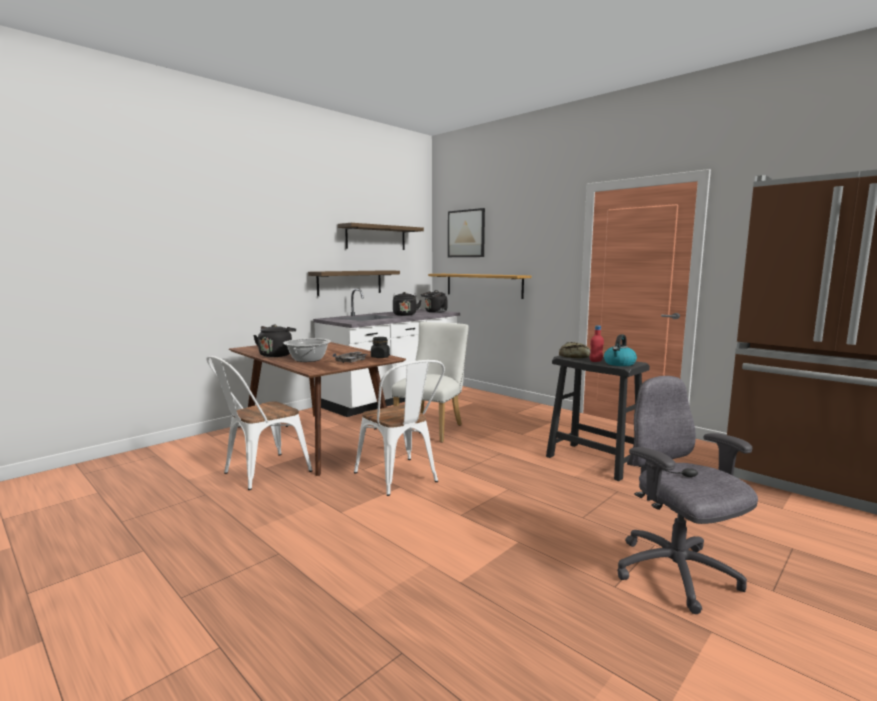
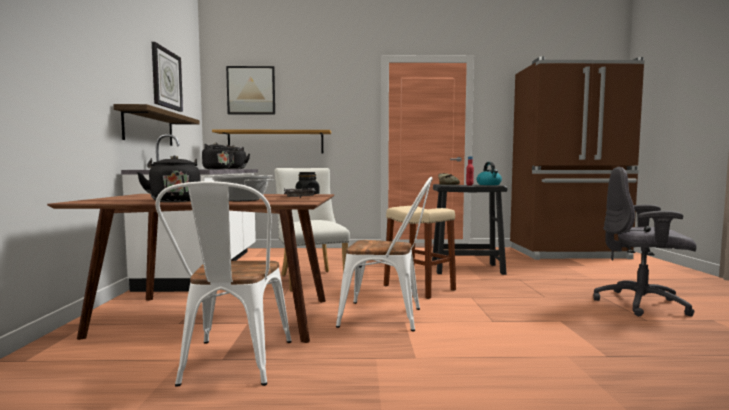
camera: 45 degrees left, 5 degrees down
(376, 237) = (166, 79): shelf -> wall clock
(489, 464) = (419, 288): none -> beige stool

